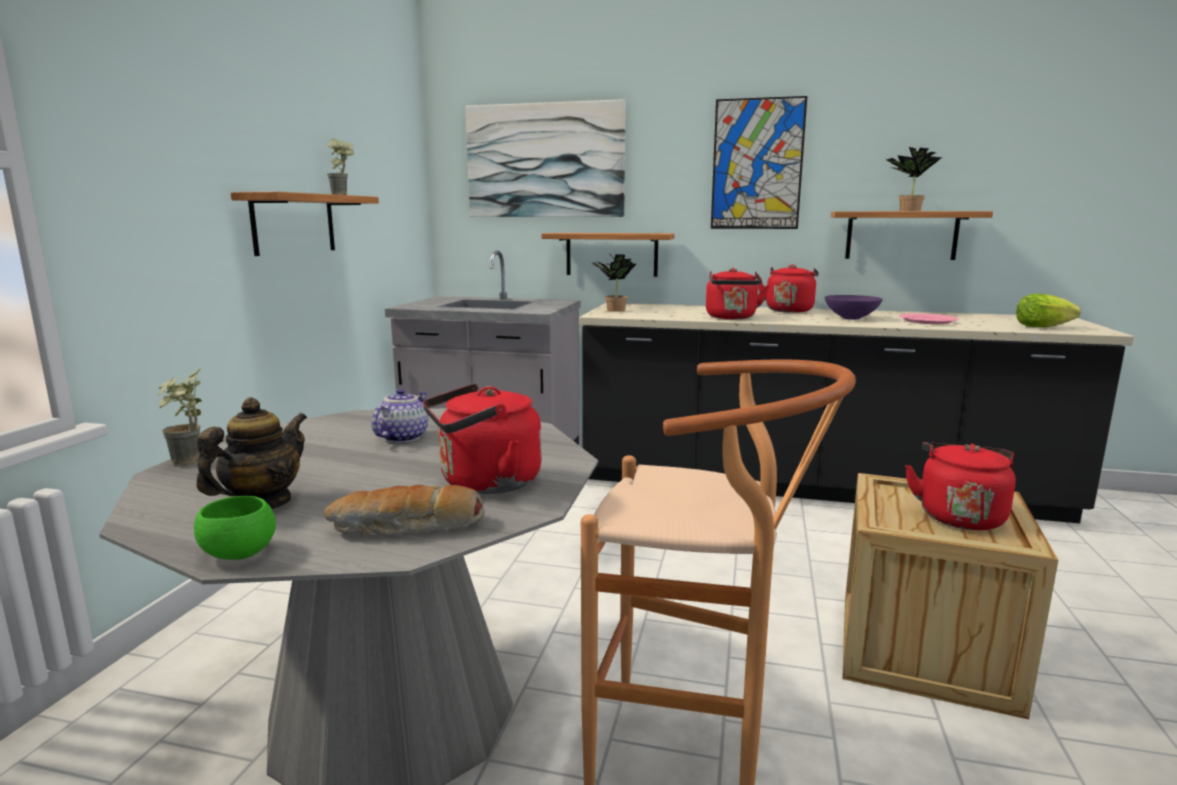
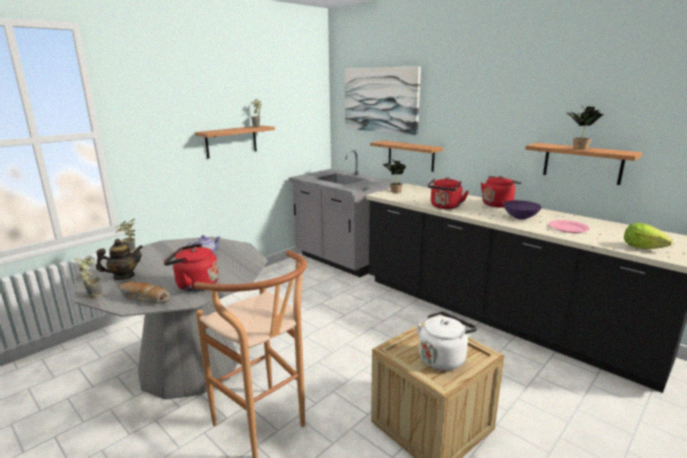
camera: 30 degrees right, 5 degrees up
(239, 554) = (93, 295): green bowl -> potted plant
(757, 164) = (491, 108): picture -> none
(959, 516) = (443, 358): red kettle -> white kettle

